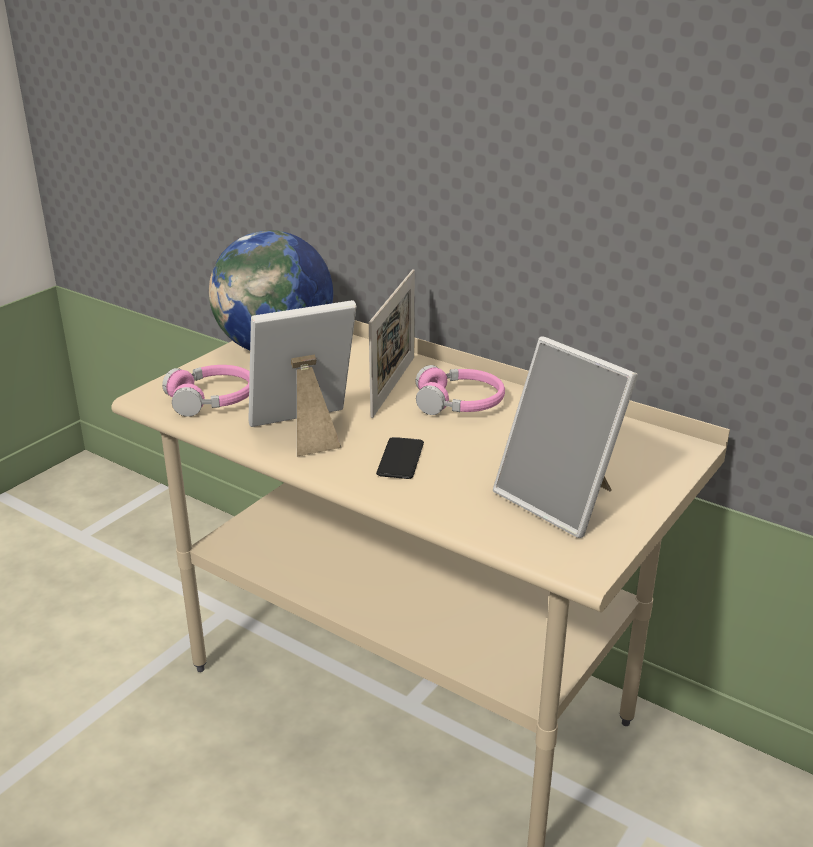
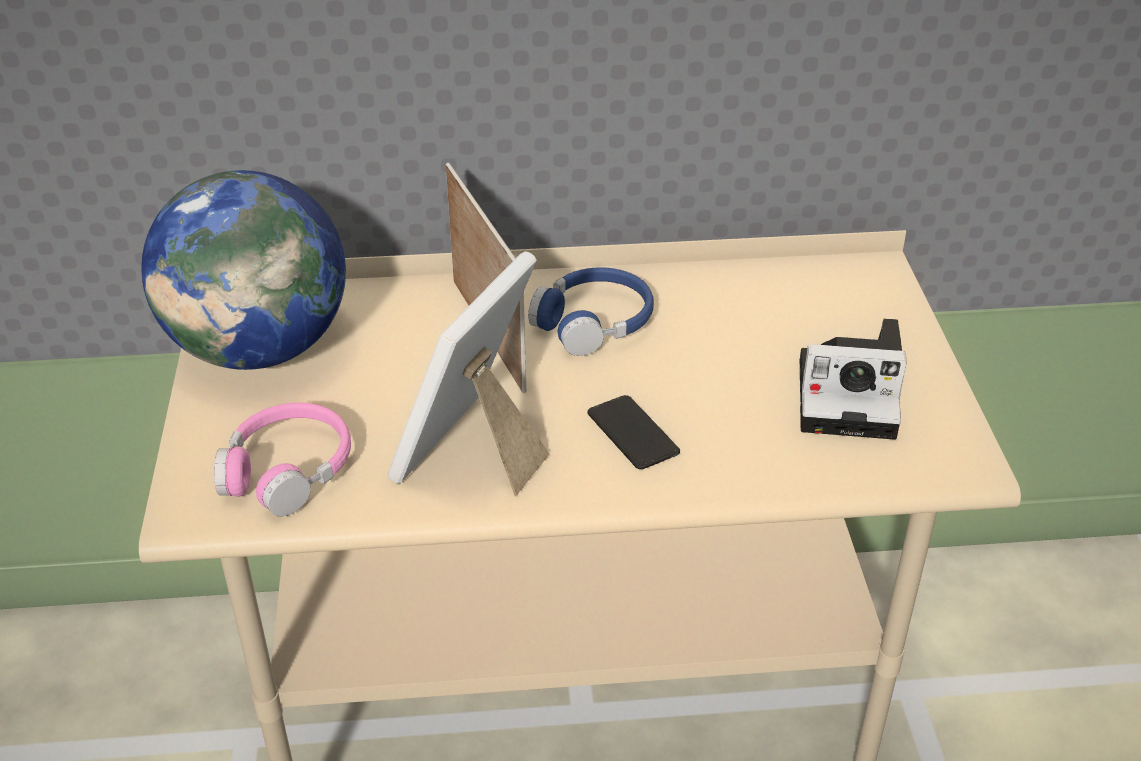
camera: 40 degrees left, 10 degrees up
(459, 403) = (593, 322): pink headphones -> blue headphones
(561, 500) = (851, 397): picture frame -> camera

